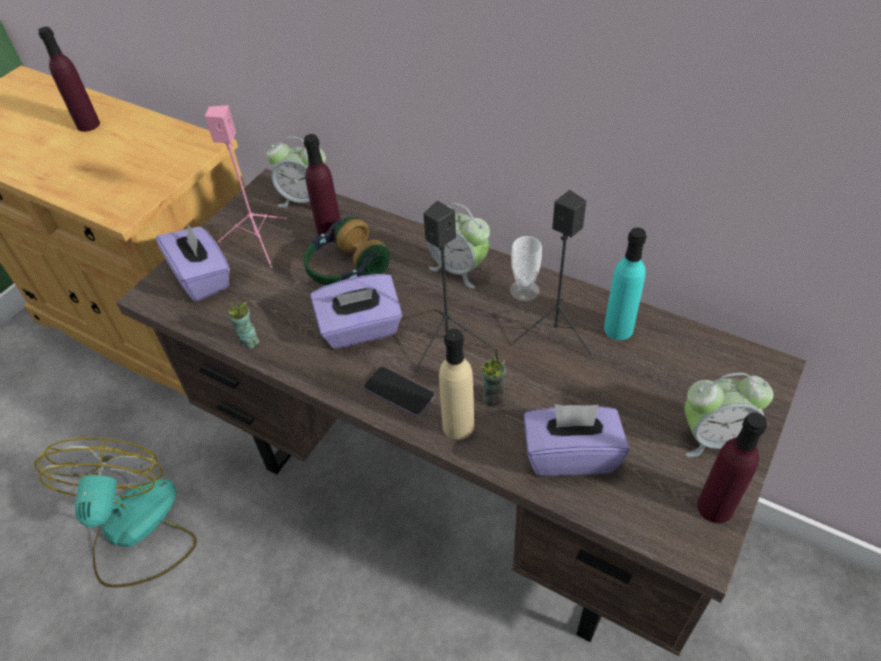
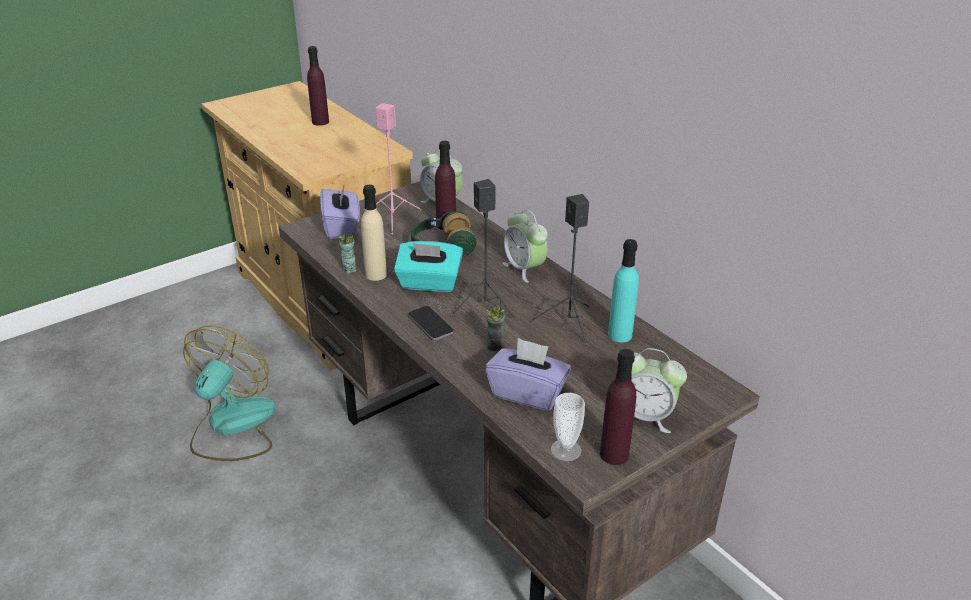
camera: 20 degrees right, 15 degrees down
(361, 329) = (429, 283): purple tissue box -> turquoise tissue box
(458, 426) = (458, 354): beige bottle -> beige bottle (376, 274)
(524, 290) = (564, 294): cup -> cup (566, 450)

